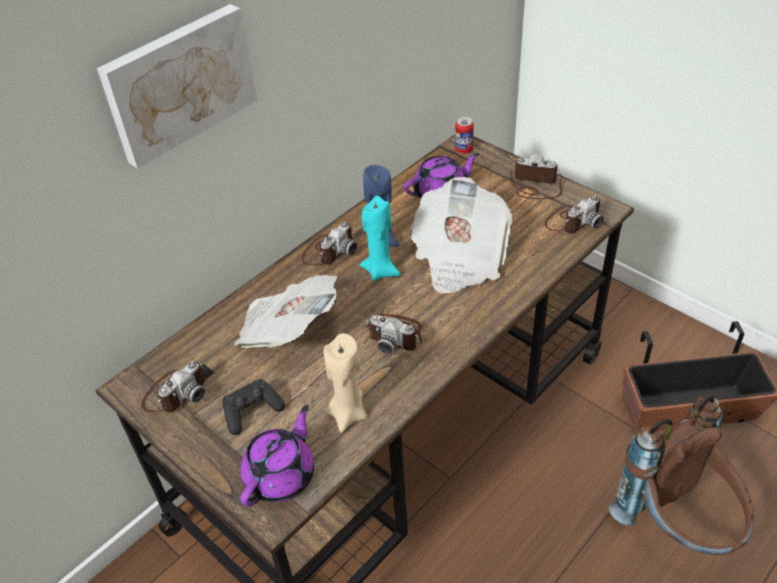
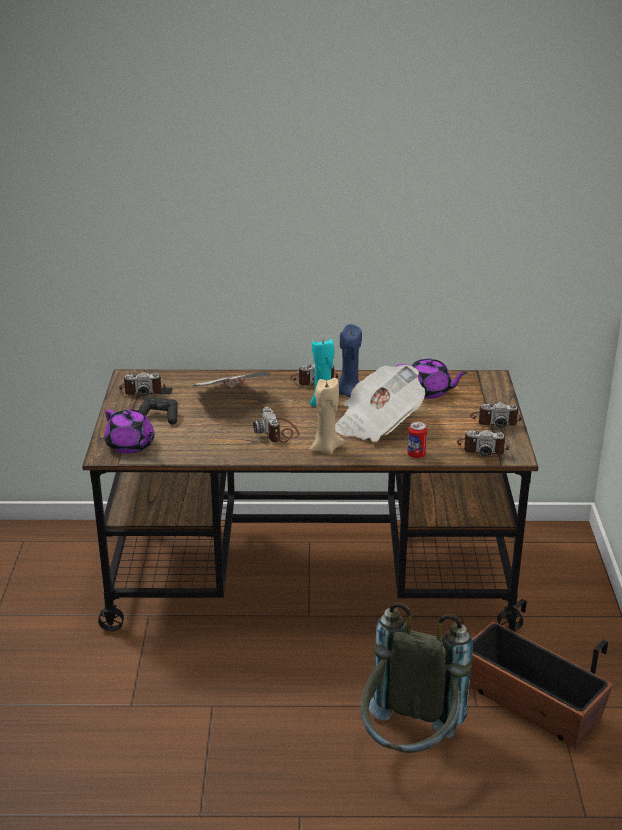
camera: 45 degrees right, 15 degrees down
(179, 83) = (235, 201): picture -> none
(281, 475) = (131, 445): purple teapot -> purple teapot turned 60 degrees clockwise
(348, 414) = (197, 445): beige candle -> beige candle (325, 448)
(464, 150) = (488, 380): can -> can (416, 455)
(535, 186) = (495, 420): camera -> camera turned 120 degrees clockwise
(678, 526) = (409, 747): brown backpack -> grey backpack

